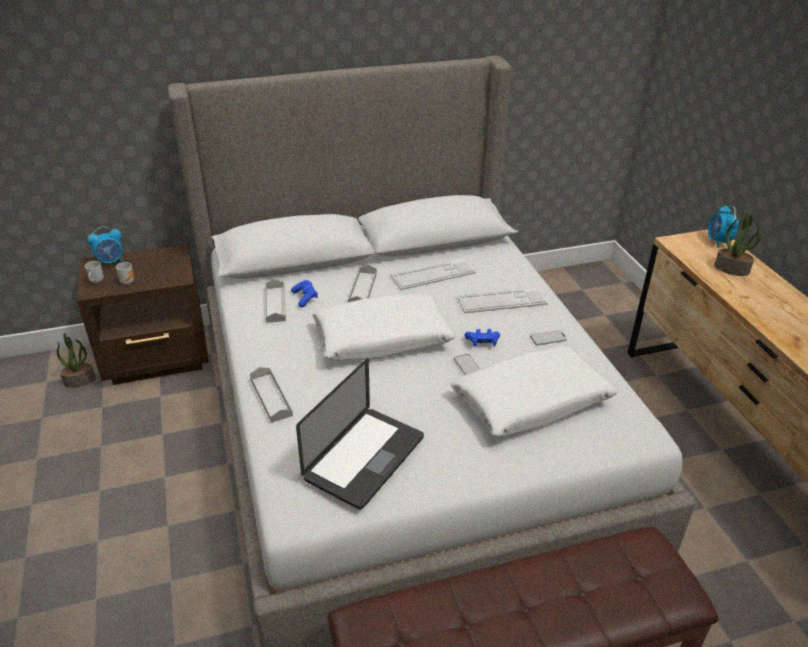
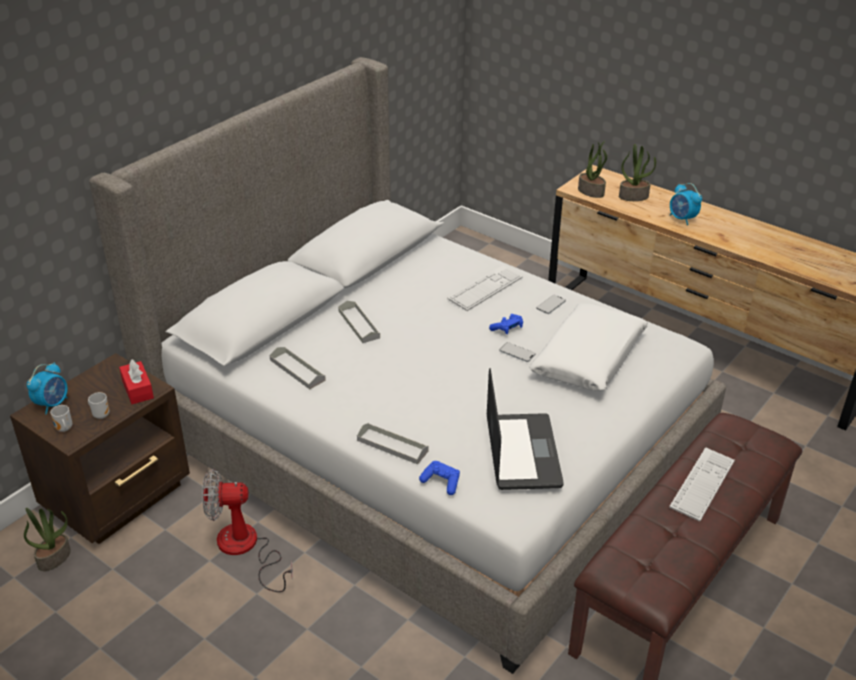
camera: 35 degrees left, 0 degrees up
(170, 274) = (137, 389): none -> red tissue box
(193, 438) = (245, 549): none -> fan
(305, 298) = (317, 353): blue game controller -> blue game controller (441, 482)
(382, 339) = (427, 359): white pillow -> none
(433, 274) = (405, 288): keyboard -> keyboard (702, 484)
(689, 250) = (591, 191): none -> potted plant
(718, 241) = (603, 177): alarm clock -> alarm clock (682, 219)

